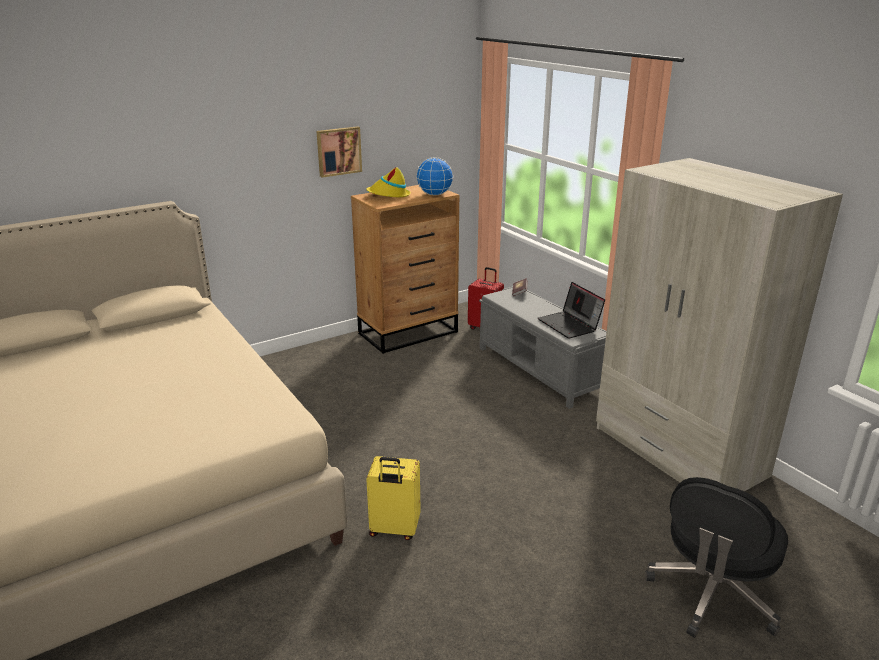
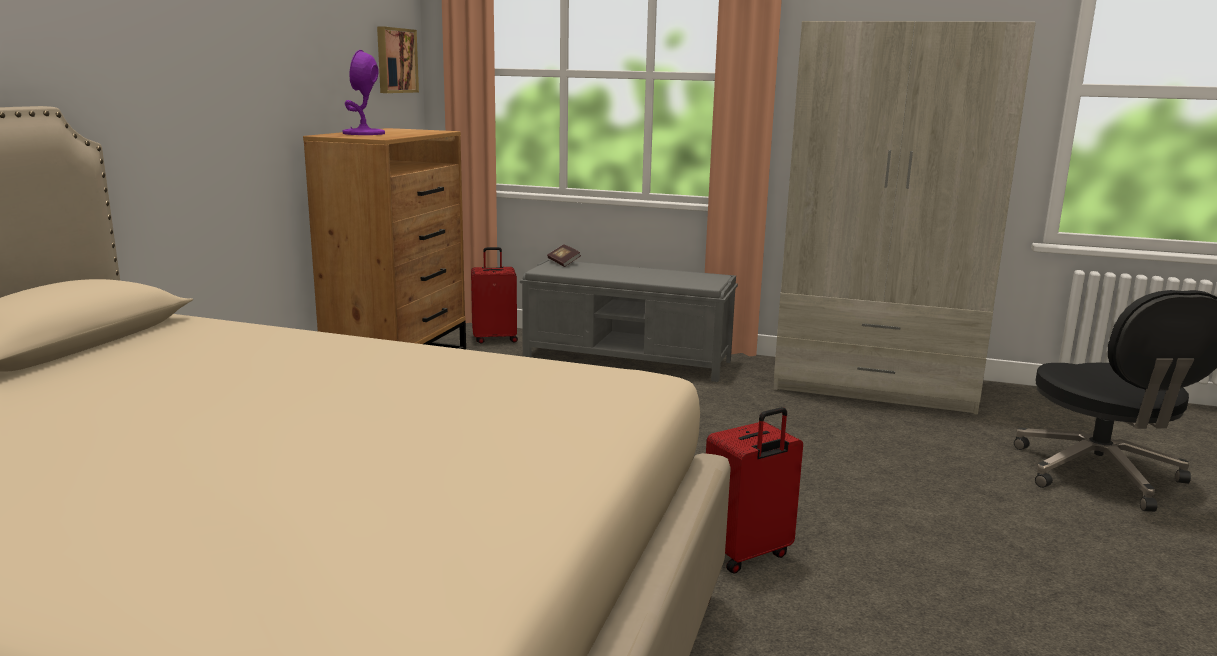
camera: 40 degrees left, 10 degrees down
(338, 151) = (279, 58): picture -> picture (395, 60)
(389, 195) = (363, 133): yellow hat -> purple table lamp
(394, 529) = (747, 554): yellow suitcase -> red suitcase
(434, 194) = (428, 131): globe -> none
(570, 325) = (678, 276): laptop -> none

